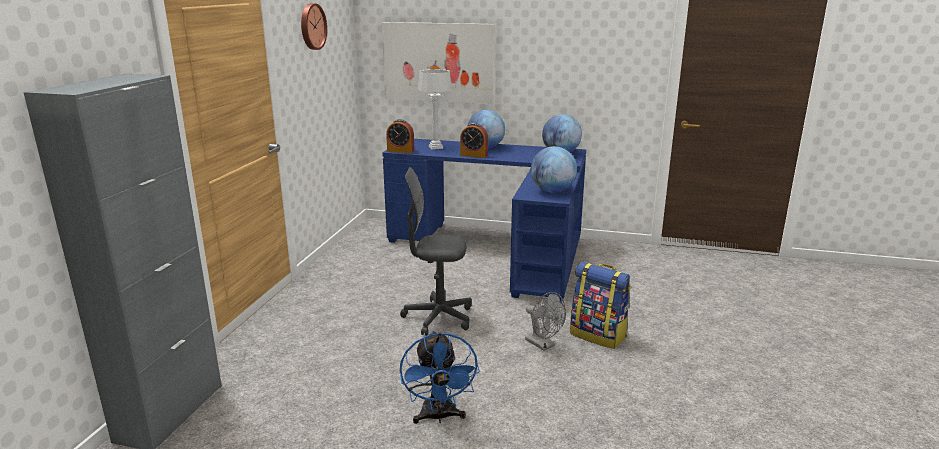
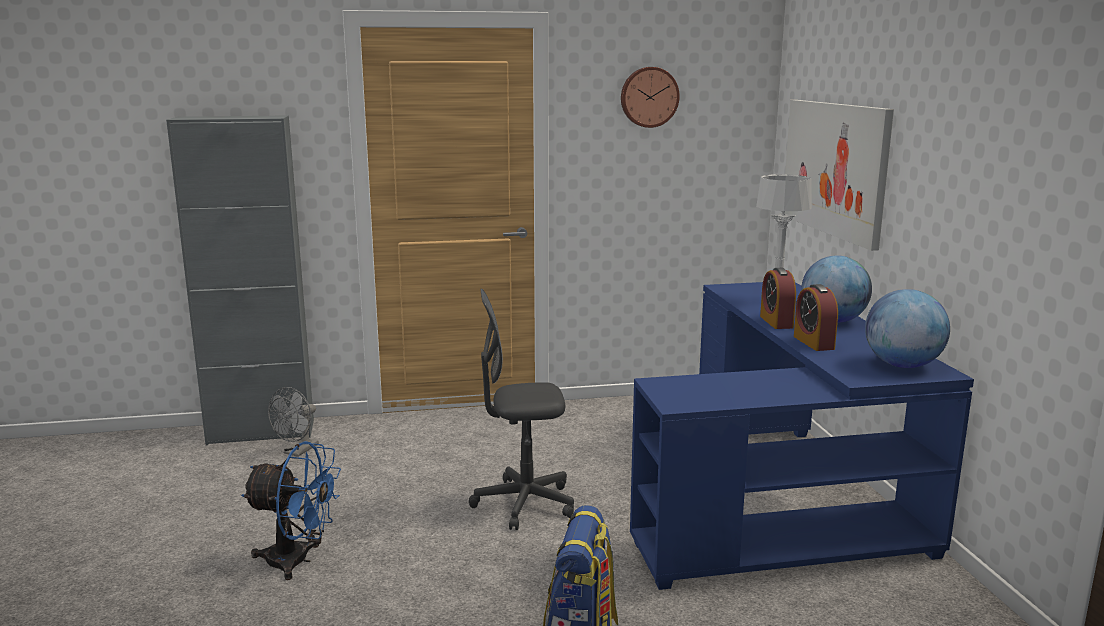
camera: 65 degrees right, 5 degrees down
(400, 151) = (724, 289): alarm clock -> alarm clock (813, 342)
(438, 317) = (524, 504): grey office chair -> grey office chair turned 75 degrees counterclockwise
(439, 417) = (298, 561): blue fan -> blue fan turned 135 degrees counterclockwise
(543, 345) = (511, 599): grey fan -> grey fan (298, 451)
(552, 191) = (708, 395): globe -> none

